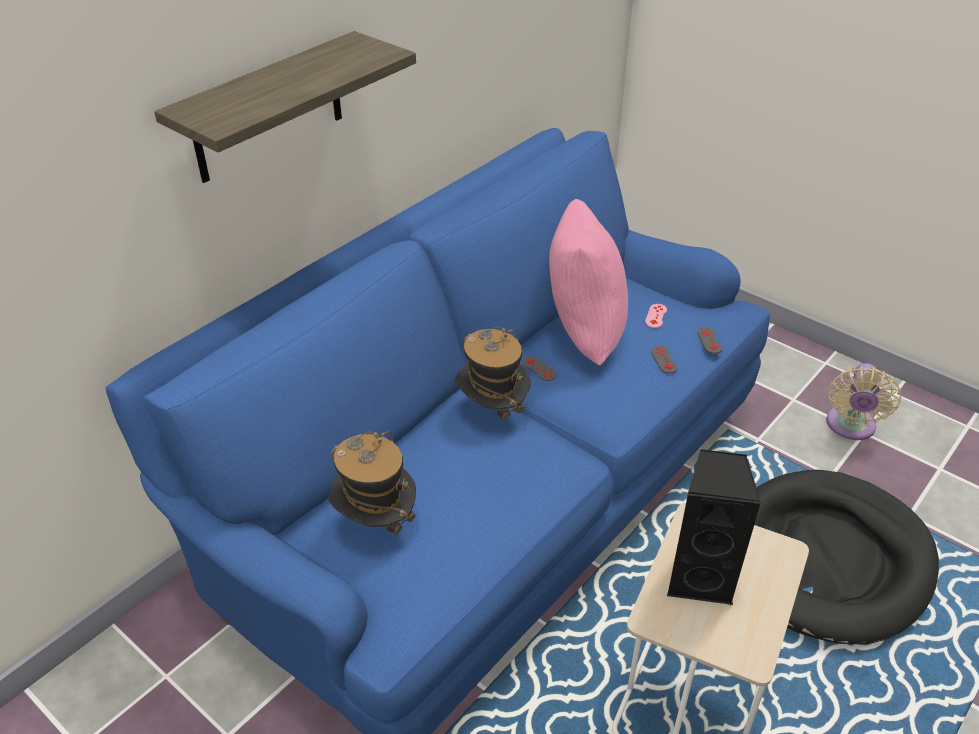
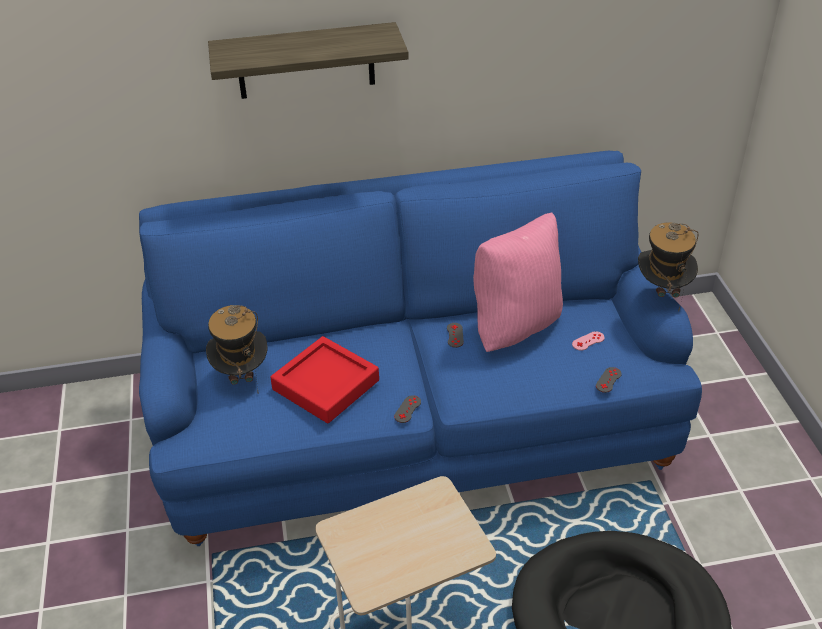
camera: 40 degrees right, 0 degrees up
(477, 482) = (326, 385): none -> red tray
(492, 412) = (392, 348): hat -> hat (662, 293)
(664, 360) = (553, 375): grey game controller -> grey game controller (407, 409)
(700, 578) = (395, 527): black speaker -> none
(850, 427) = (767, 540): beige fan -> none

